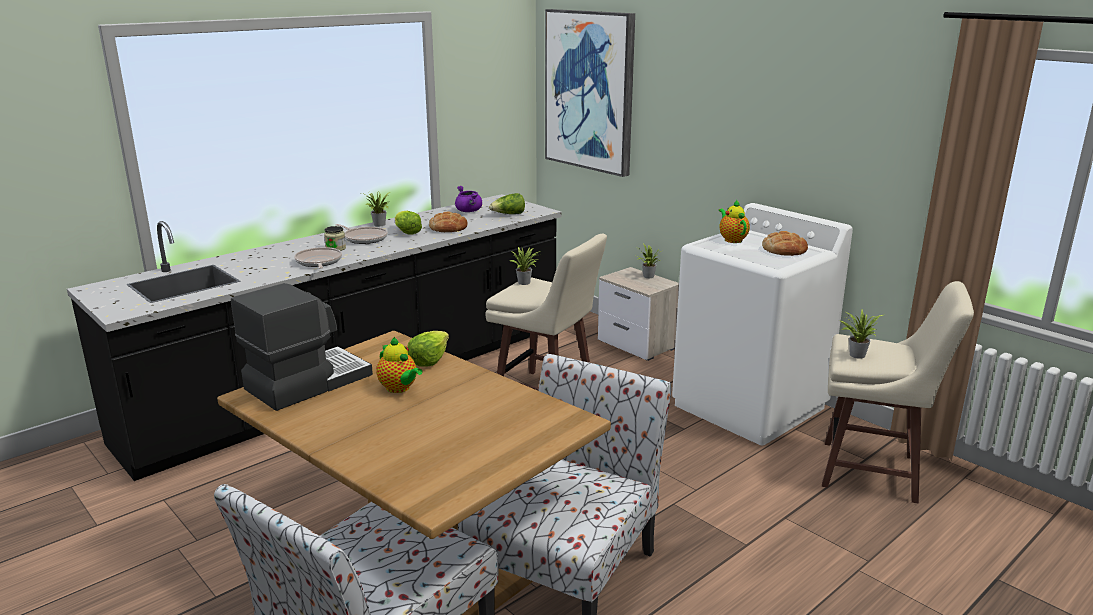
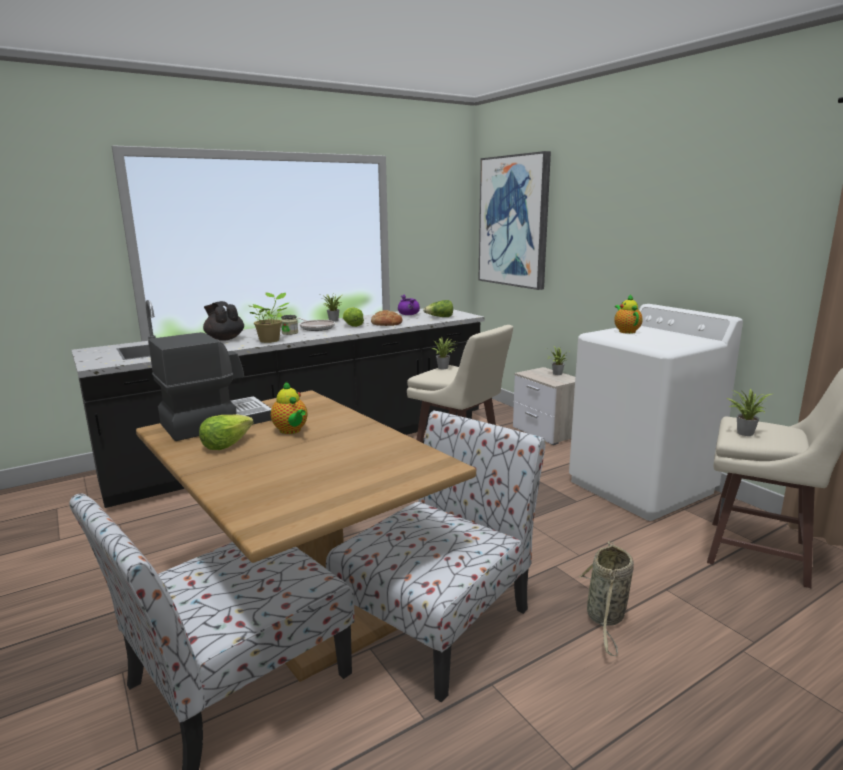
camera: 10 degrees right, 5 degrees down
(258, 262) = (224, 339): none -> black teapot
(318, 262) = (270, 340): frying pan -> potted plant
(429, 360) = (329, 411): lettuce -> lettuce (226, 444)
(730, 552) = (605, 618): none -> basket
(784, 250) = (674, 339): bread -> none

